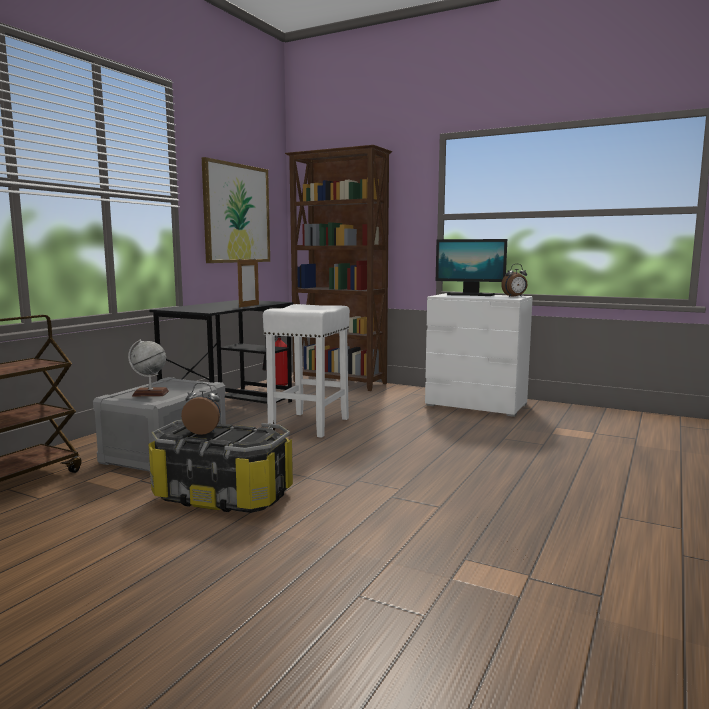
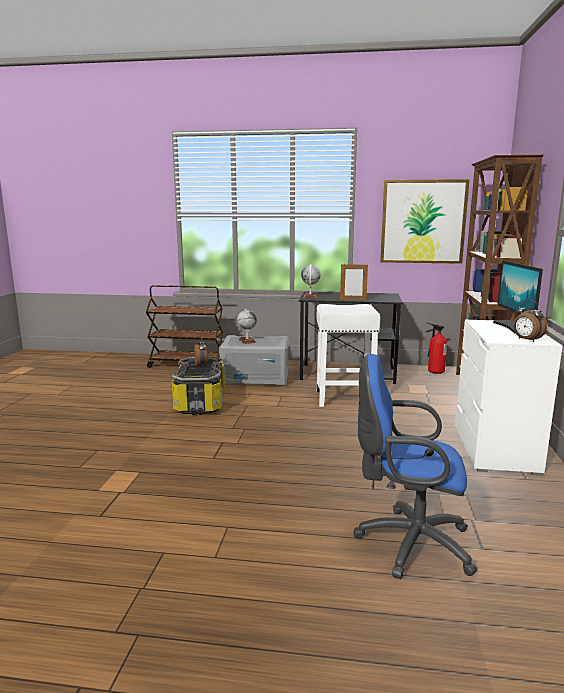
camera: 70 degrees right, 5 degrees up
(195, 310) = (310, 296): none -> globe
(634, 455) = (408, 543): none -> blue office chair

